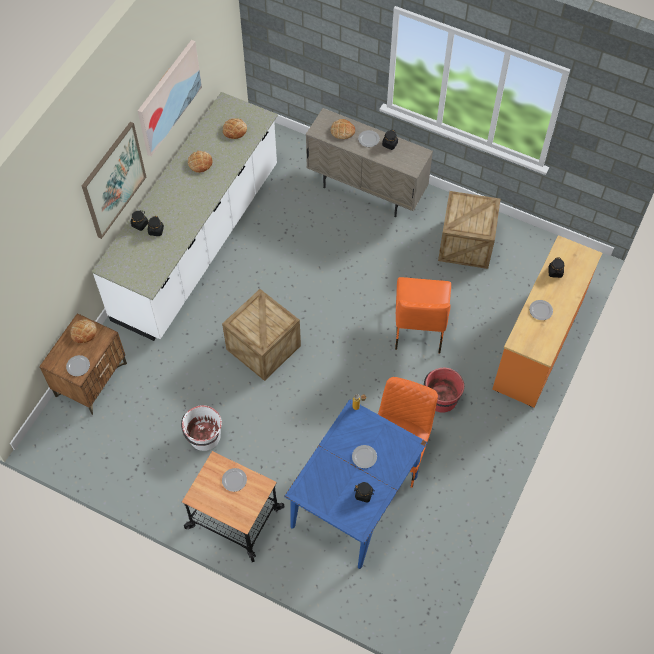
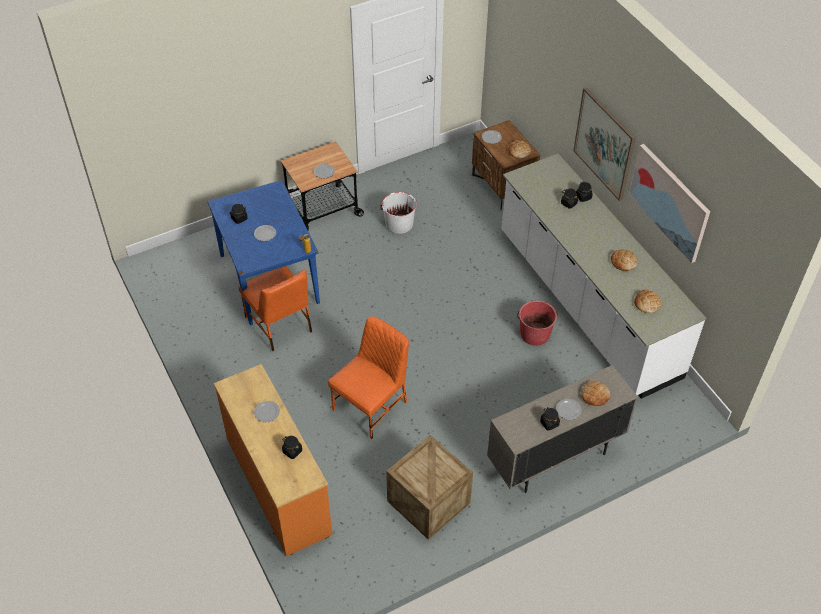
camera: 125 degrees right, 10 degrees down
(263, 347) = (445, 294): crate -> none
(418, 329) = (372, 405): orange chair -> orange chair turned 90 degrees clockwise
(441, 399) = (295, 380): red bucket -> red bucket (534, 333)

